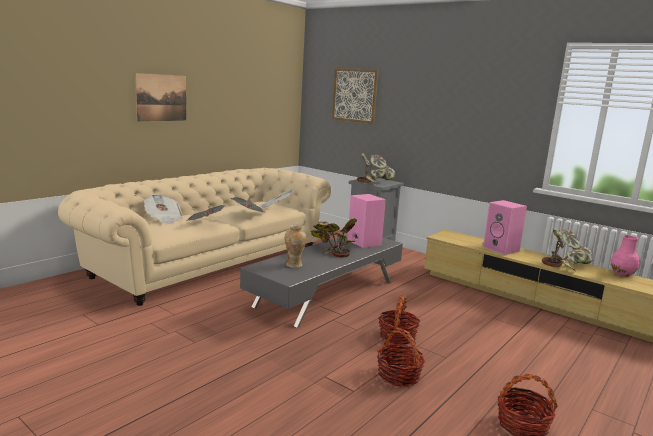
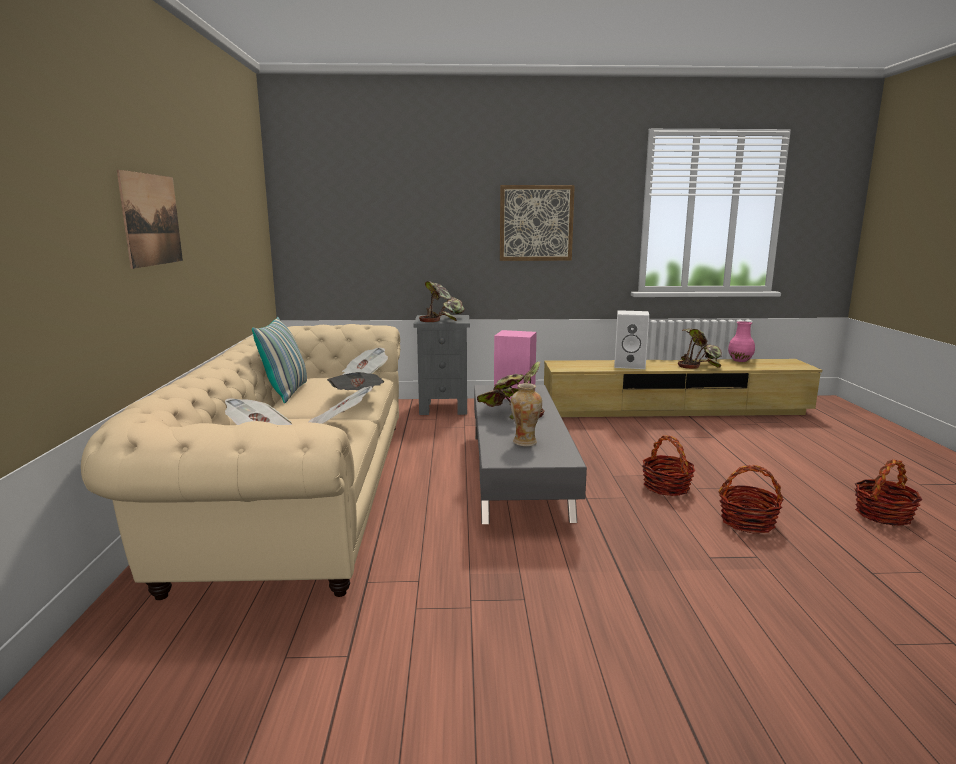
camera: 40 degrees left, 0 degrees up
(232, 204) = (286, 392): none -> pillow
(354, 95) = (371, 203): picture -> picture (536, 222)
(502, 249) = (630, 365): pink speaker -> white speaker

